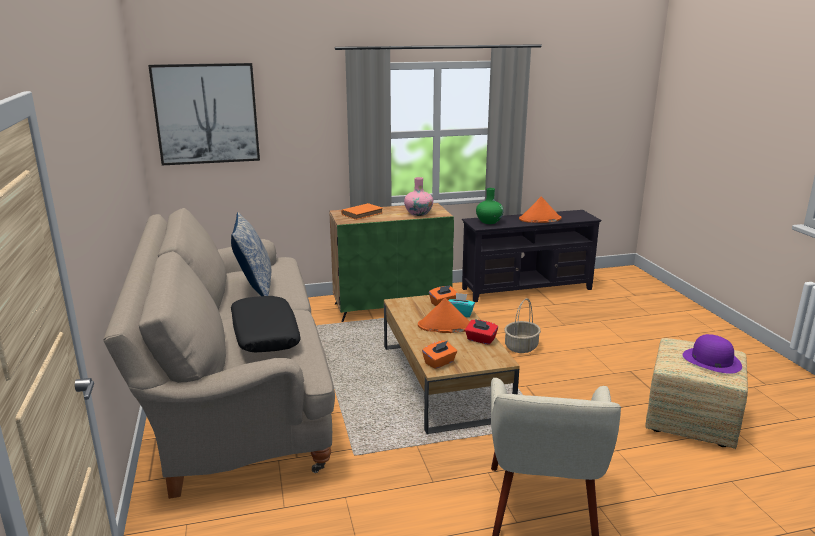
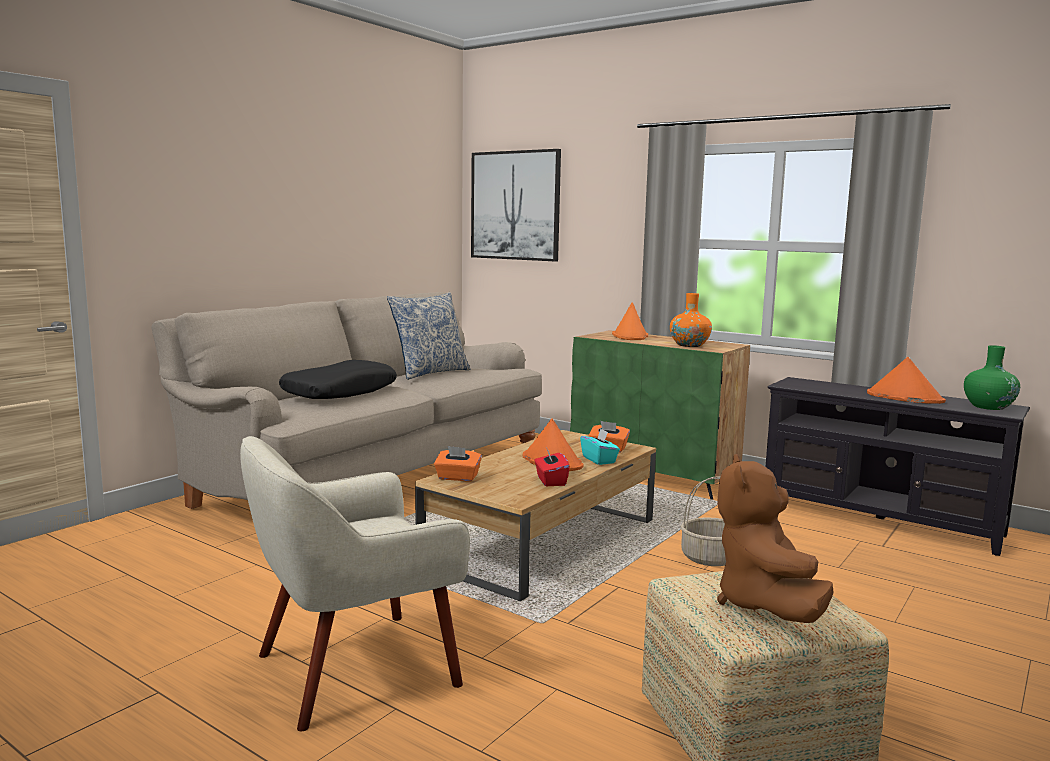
camera: 50 degrees right, 10 degrees down
(363, 214) = (630, 336): orange book -> orange hat
(418, 213) = (689, 345): pink vase -> orange vase
(489, 222) = (814, 385): green vase -> green vase (988, 407)
(711, 360) = (764, 605): purple hat -> brown plush toy

